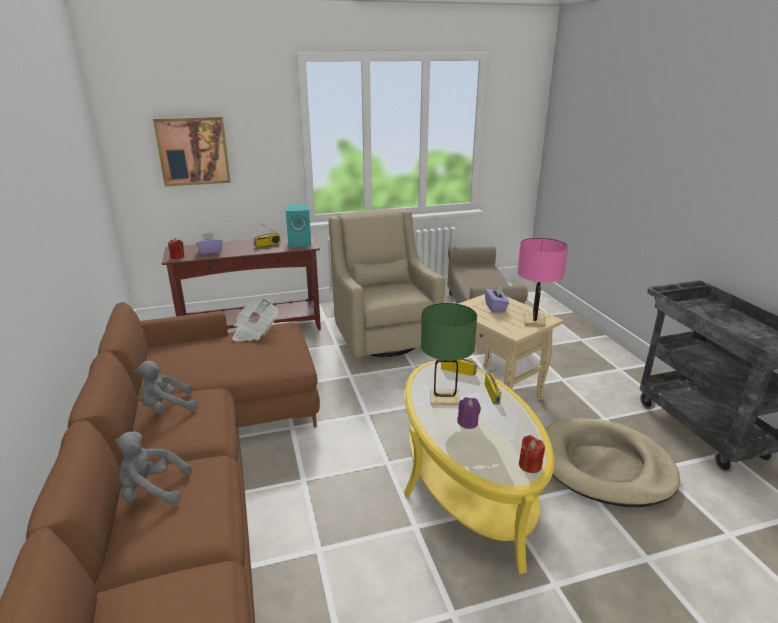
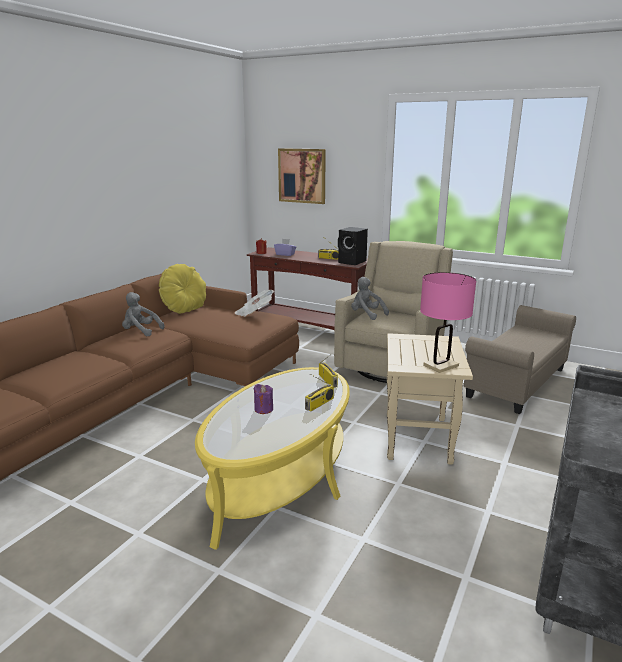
camera: 45 degrees right, 5 degrees down
(152, 490) = (68, 359): grey plush toy -> grey plush toy (366, 314)
(161, 360) = (184, 310): none -> yellow pillow
(300, 243) = (353, 262): turquoise speaker -> black speaker
(444, 398) = (281, 390): green table lamp -> none
(495, 307) = (428, 346): purple tissue box -> none
(530, 465) = (244, 450): red candle -> none
(604, 466) = (411, 539): beige dog bed -> none

